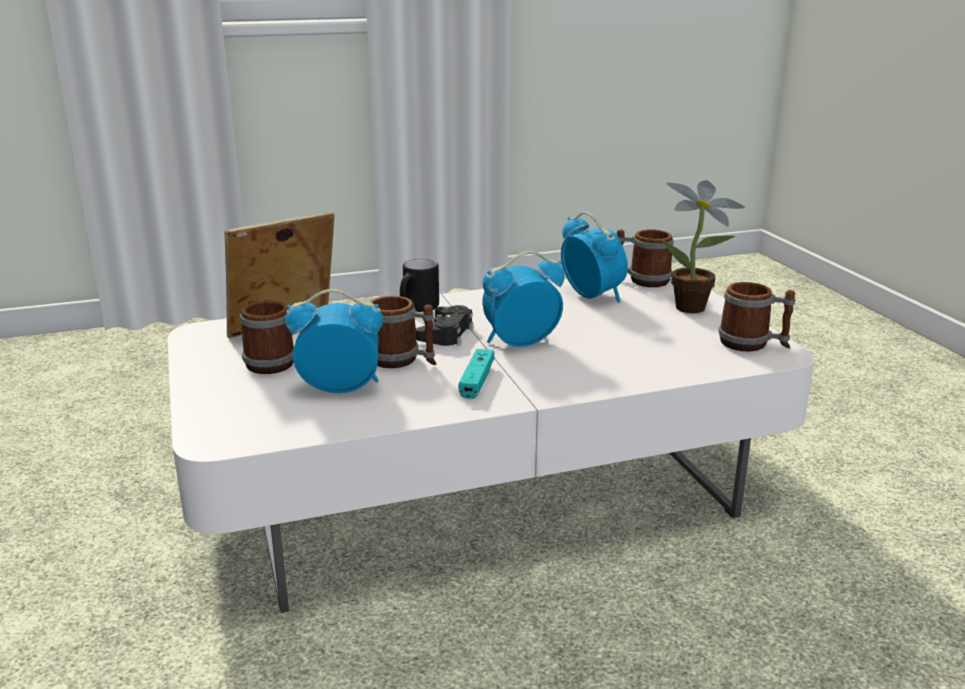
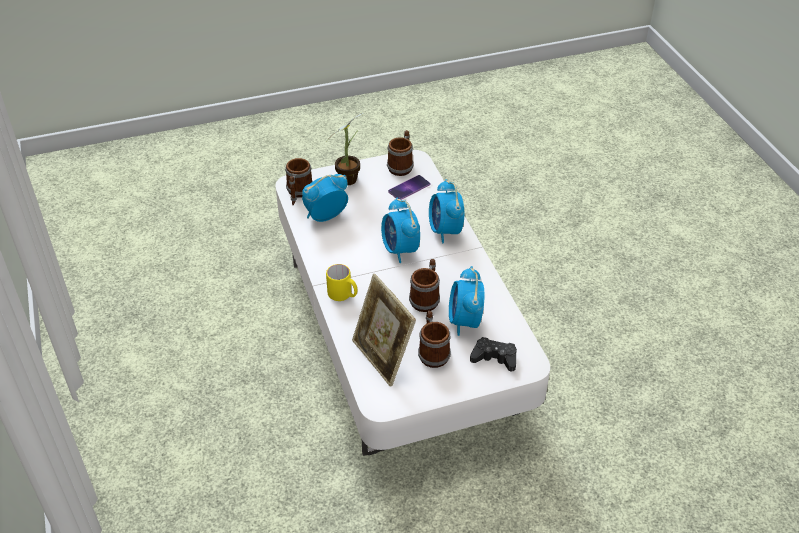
camera: 90 degrees left, 20 degrees up
(417, 309) = (343, 295): black mug -> yellow mug
(446, 333) = (385, 281): black game controller -> black game controller (494, 358)
(477, 381) = (452, 267): turquoise game controller -> none
(575, 377) = (445, 231): none -> alarm clock
(690, 349) = (409, 188): none -> phone

